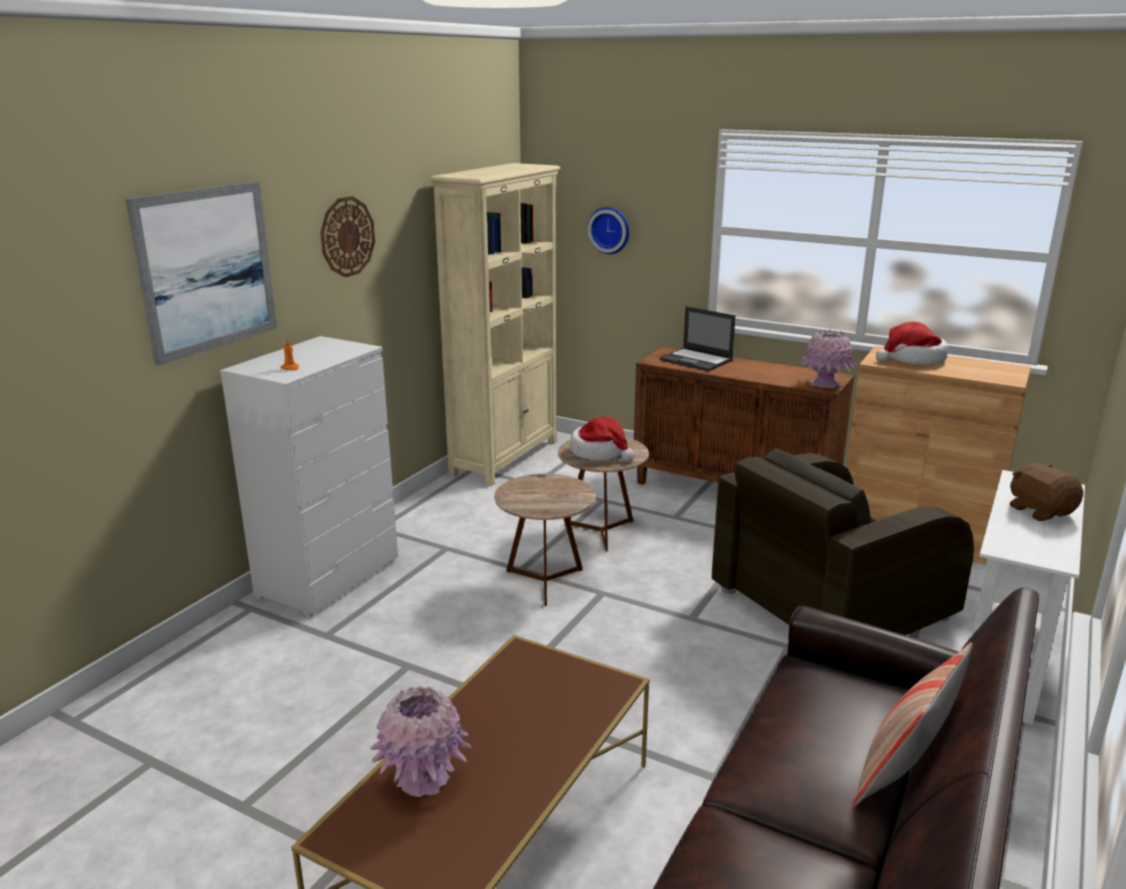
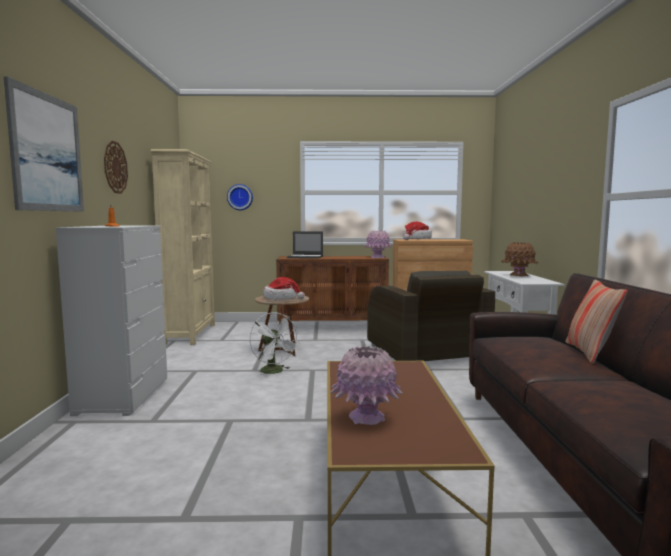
camera: 30 degrees left, 15 degrees down
(545, 582) = (275, 372): brown side table -> white fan
(830, 604) = (425, 353): brown armchair -> brown armchair turned 45 degrees counterclockwise
(1040, 511) = (519, 275): brown plush toy -> brown vase

